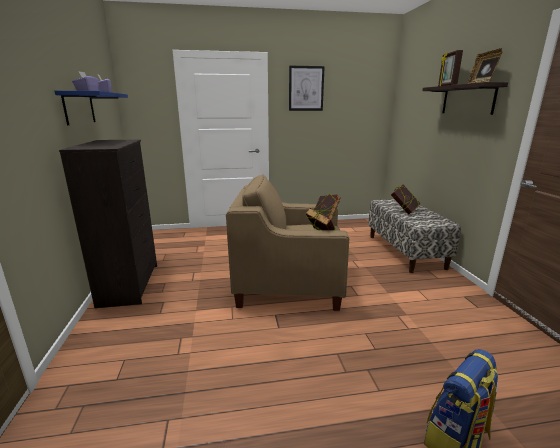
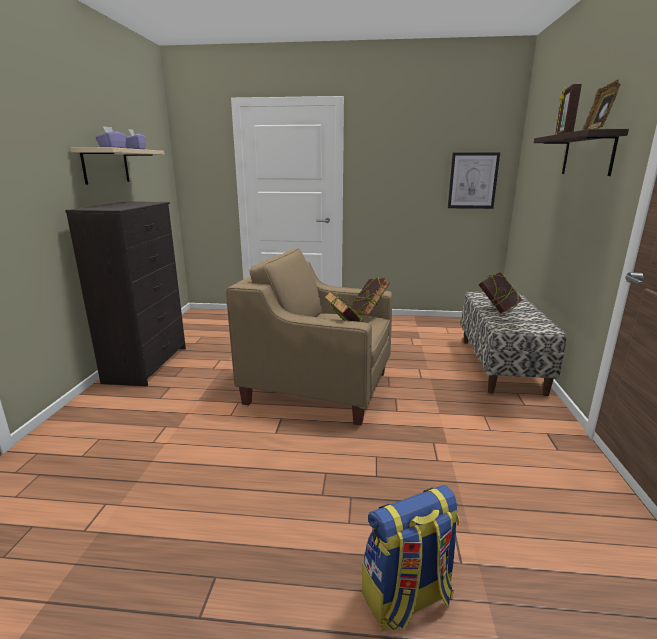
camera: 15 degrees right, 0 degrees up
(79, 108) = (106, 166): blue shelf -> beige shelf
(306, 88) = (393, 141): picture -> picture (473, 180)

